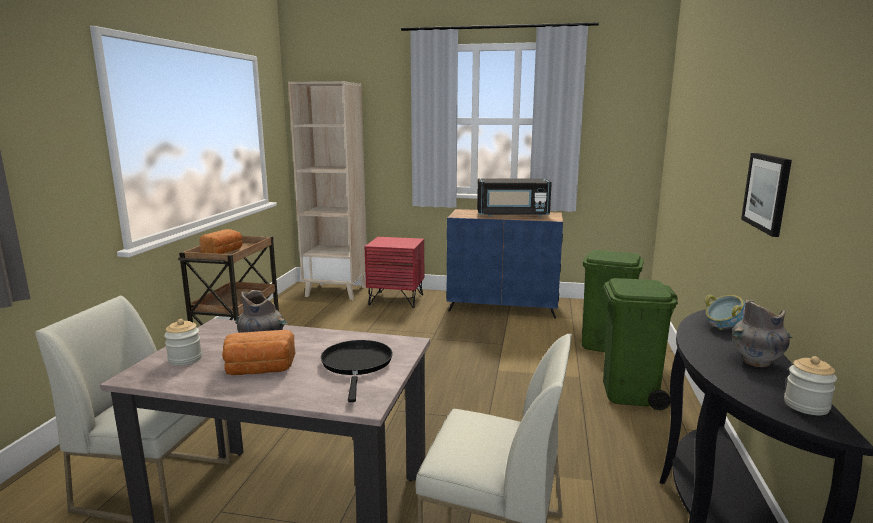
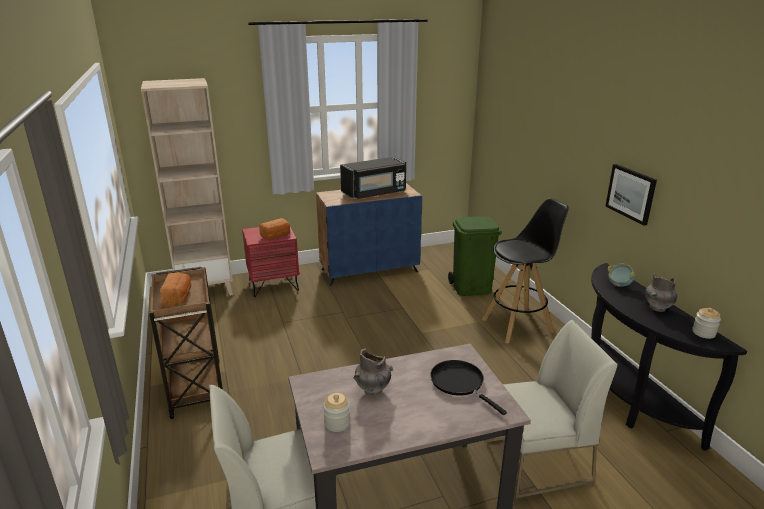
camera: 30 degrees left, 10 degrees up
(259, 370) = (405, 411): bread -> bread (276, 236)
(630, 393) = (518, 325): green trash can -> black stool

